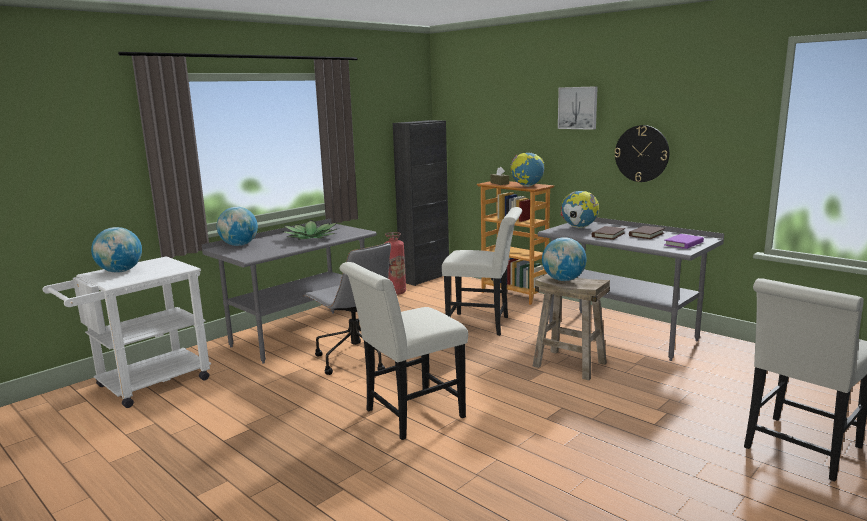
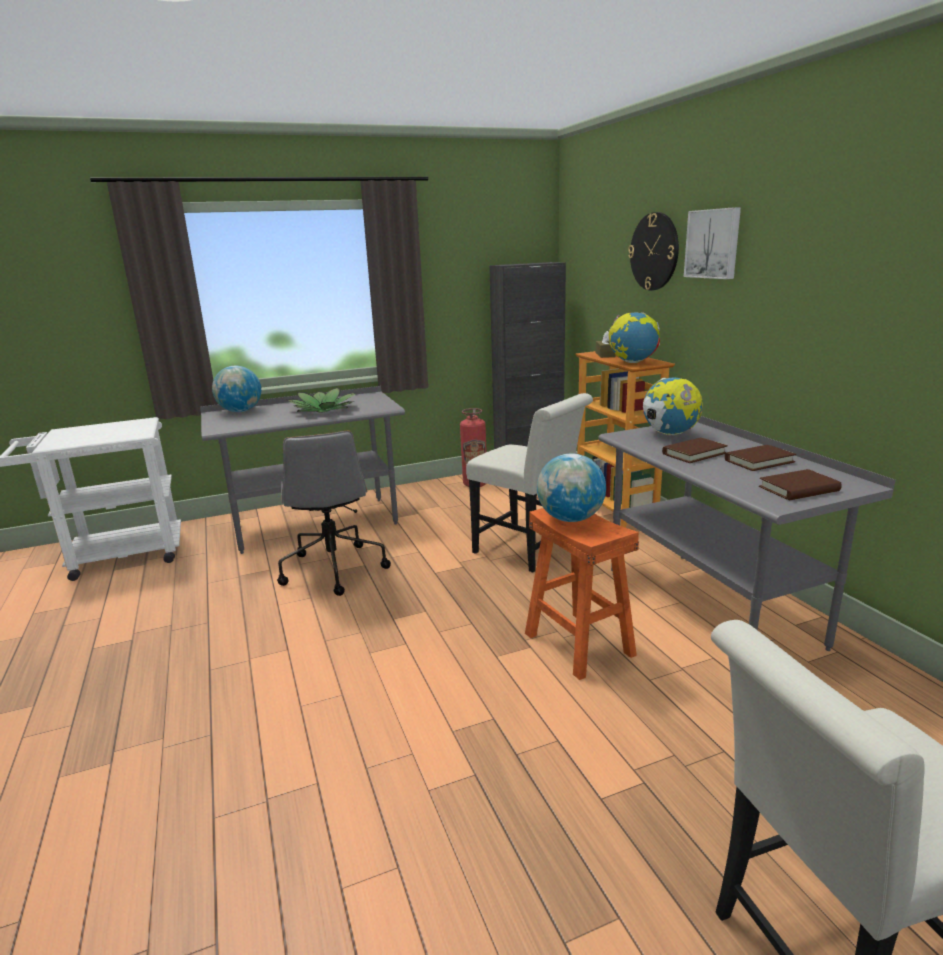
camera: 25 degrees right, 5 degrees up
(120, 271) = (85, 431): globe -> none
(408, 415) = (296, 671): white chair -> none
(569, 364) = (577, 644): beige stool -> orange stool
(642, 153) = (793, 322): wall clock -> wall clock (654, 251)
(683, 244) = (799, 489): purple book -> brown book

